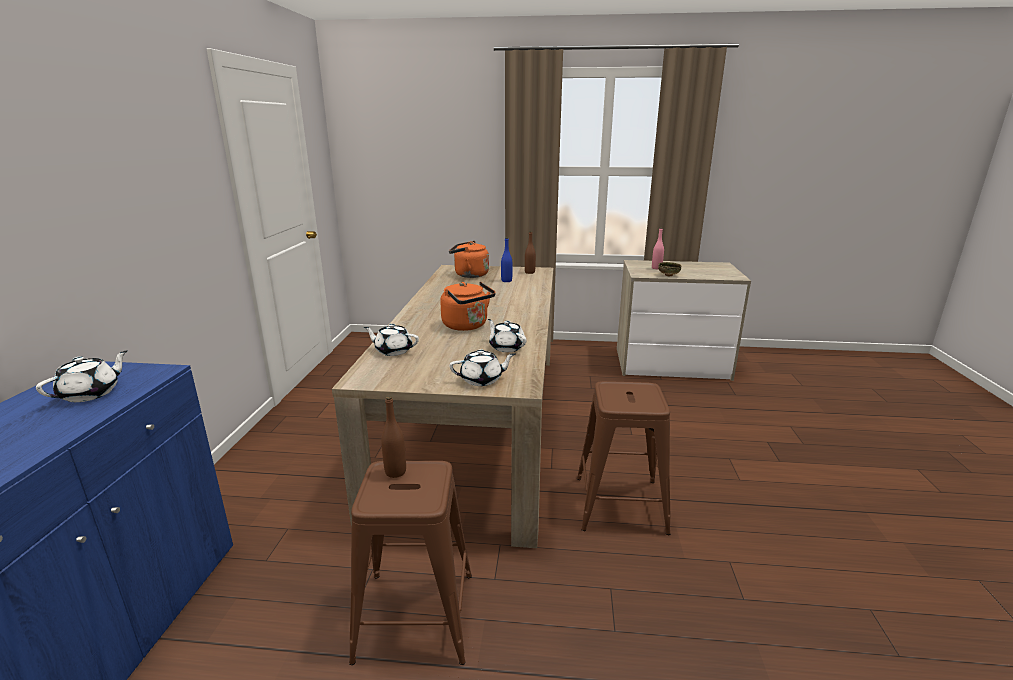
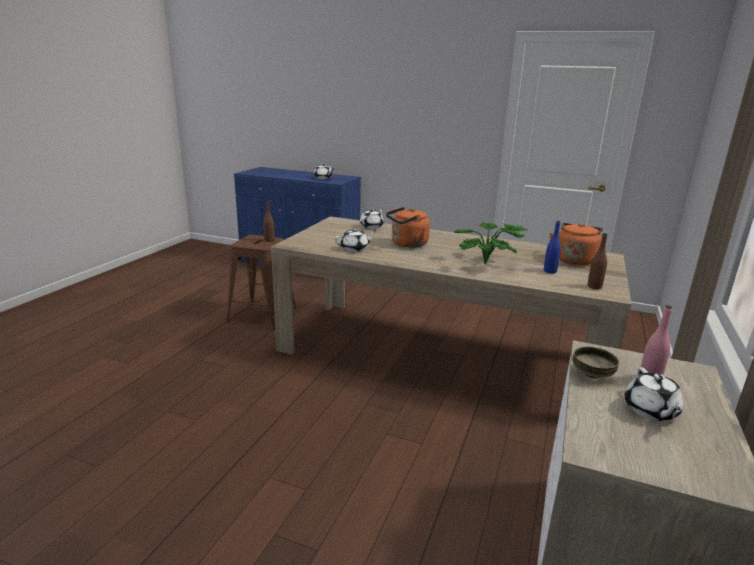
camera: 105 degrees right, 0 degrees up
(482, 380) = (309, 238): white teapot -> white teapot (650, 411)
(507, 296) = (488, 264): none -> potted plant
(619, 504) = (290, 392): brown stool -> none

